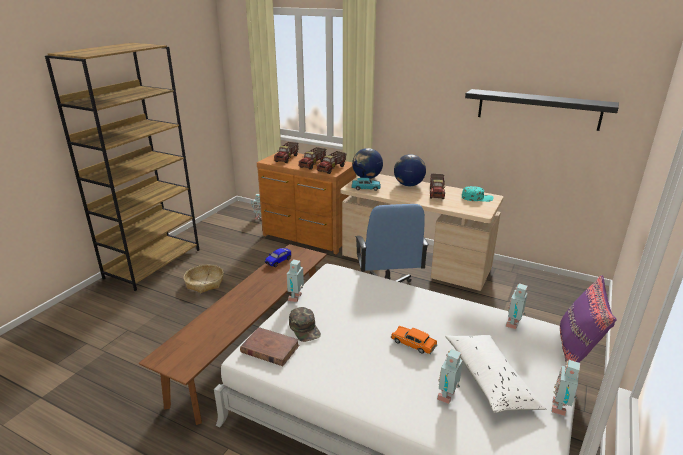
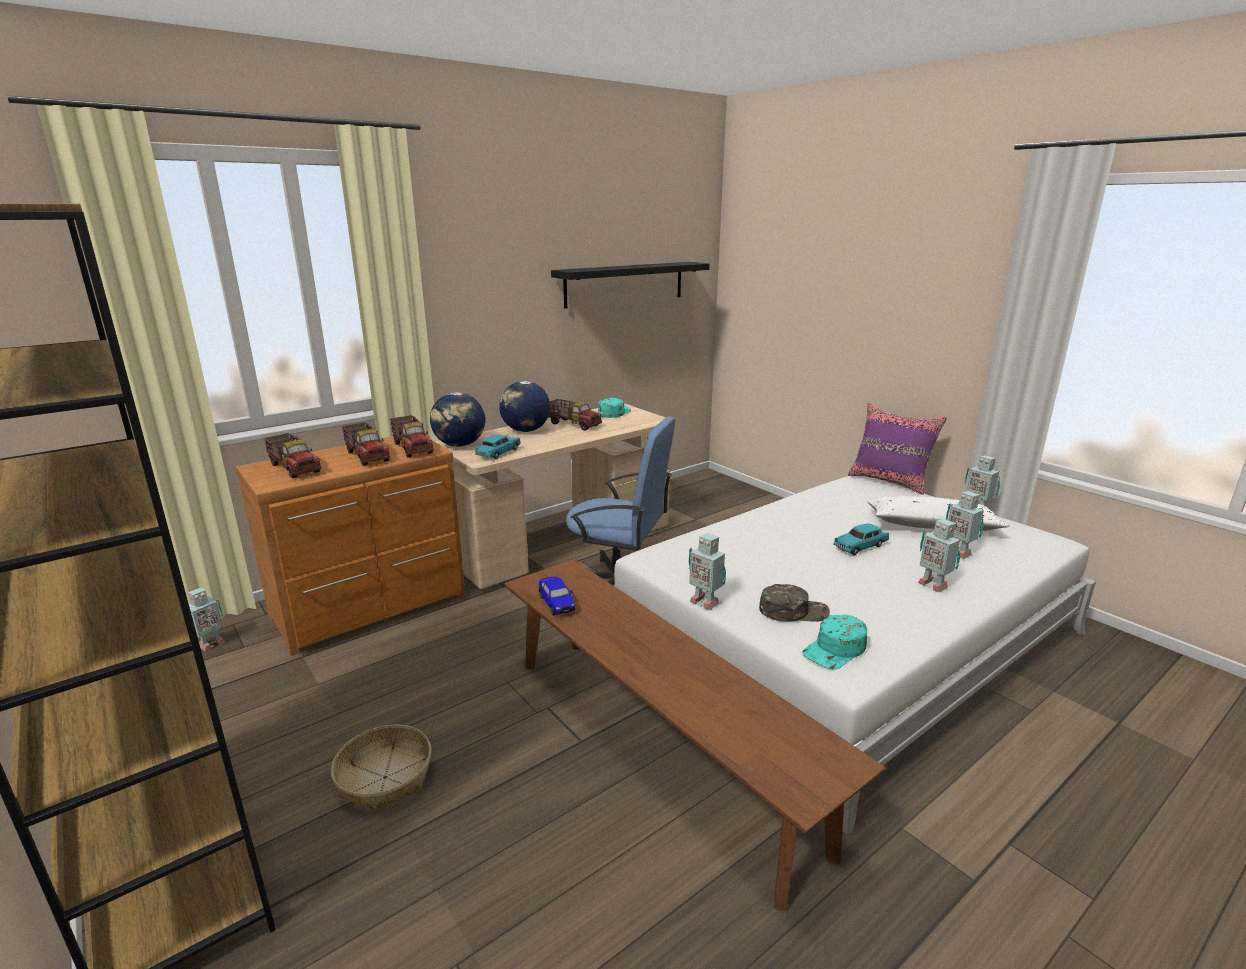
camera: 65 degrees left, 5 degrees down
(270, 349) = (835, 650): brown book -> turquoise cap
(413, 344) = (860, 547): orange toy car -> turquoise toy car
(514, 324) = (837, 492): toy robot -> toy robot (933, 584)

